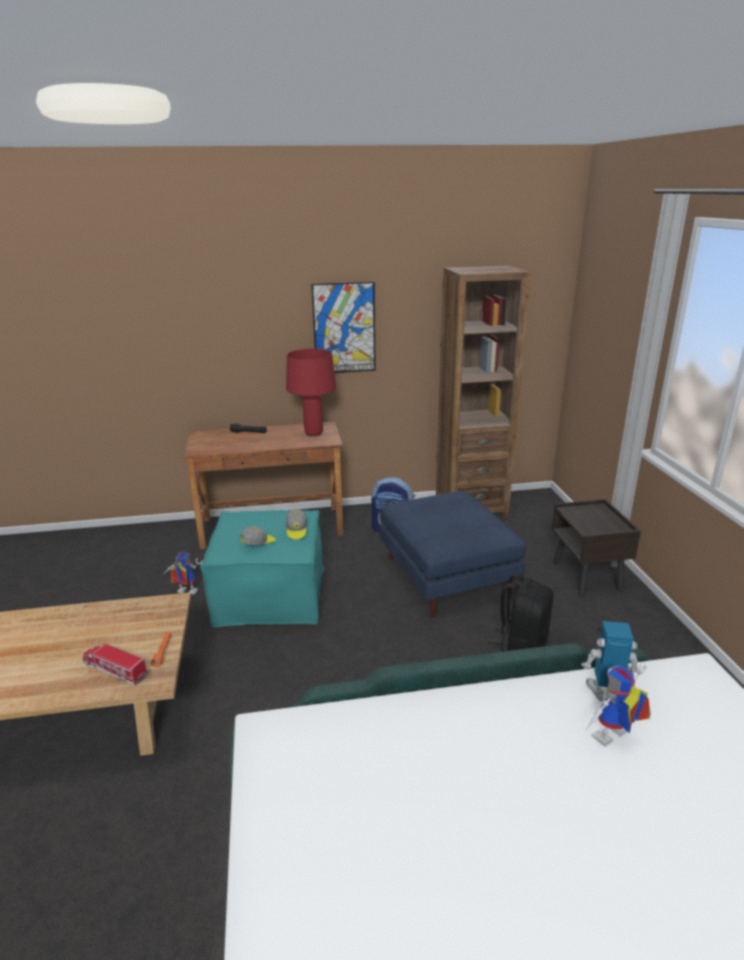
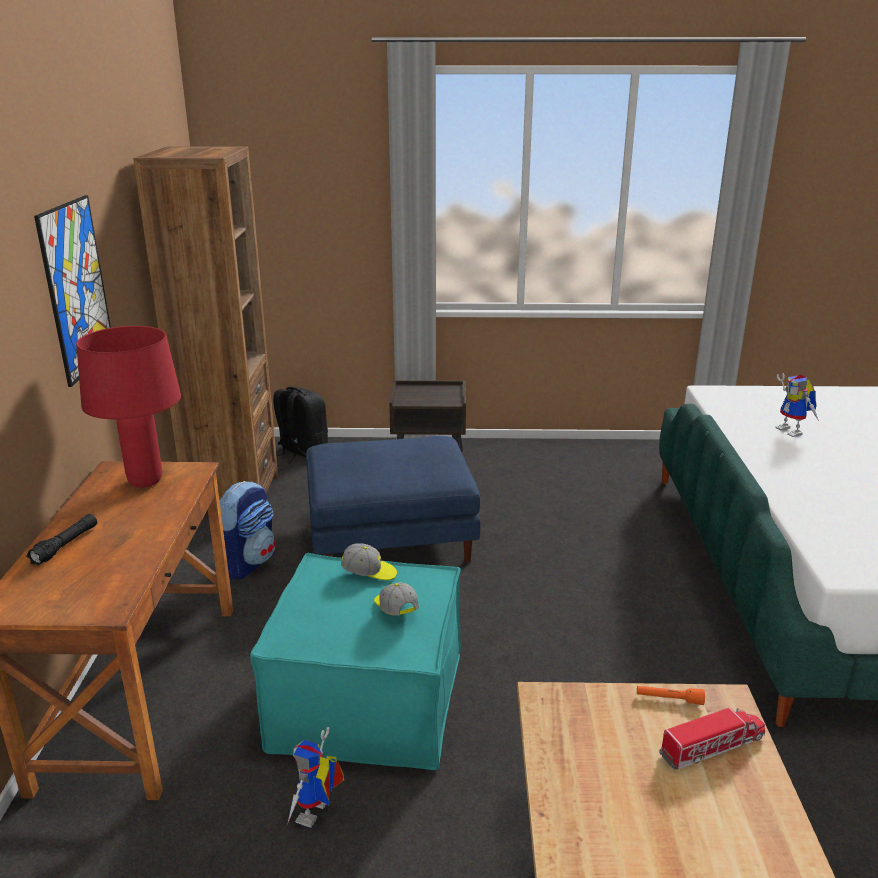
camera: 80 degrees left, 0 degrees up
(115, 669) = (712, 746): toy truck -> toy truck turned 150 degrees counterclockwise
(521, 646) = (534, 518): black backpack -> black backpack (301, 452)
(604, 692) = (743, 424): toy robot -> none

